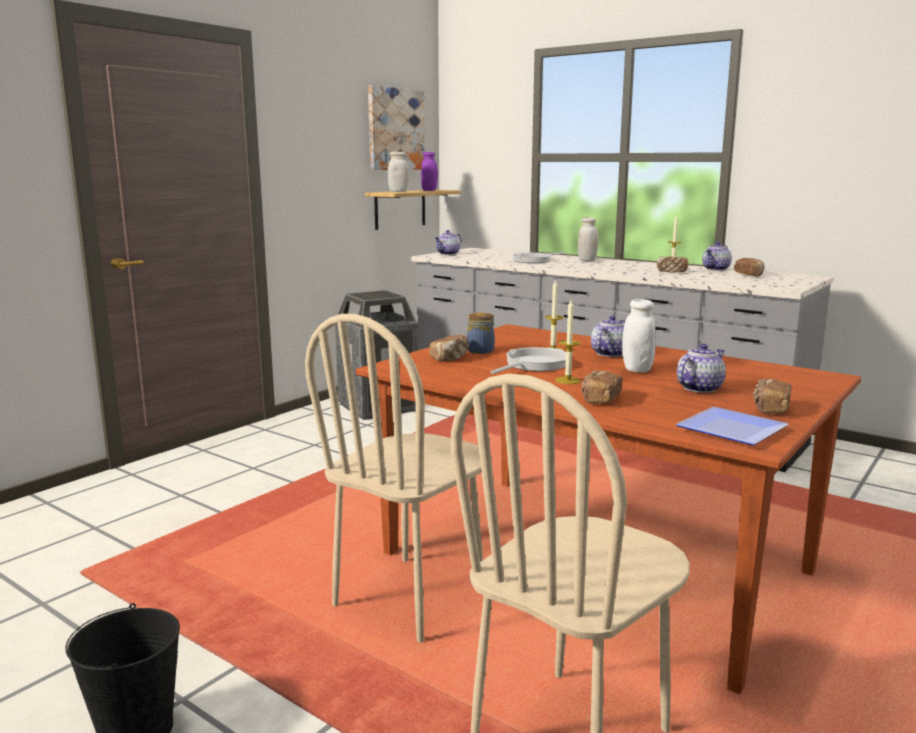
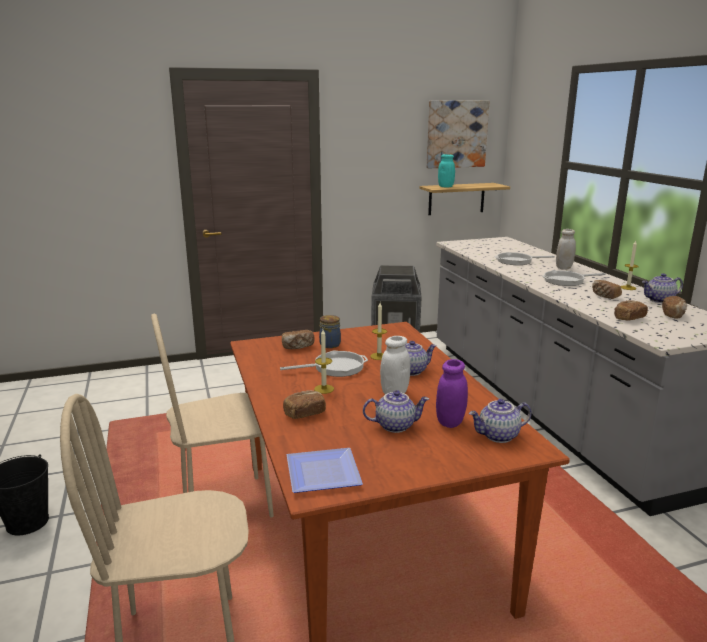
camera: 35 degrees right, 5 degrees up
(398, 192) = (445, 187): white jar -> turquoise jar
(429, 190) = (479, 185): purple jar -> purple jar (450, 422)
(448, 254) = (468, 243): teapot -> teapot (498, 436)
(614, 267) = (566, 281): none -> frying pan
(770, 409) = (398, 464): bread -> bread (628, 318)

